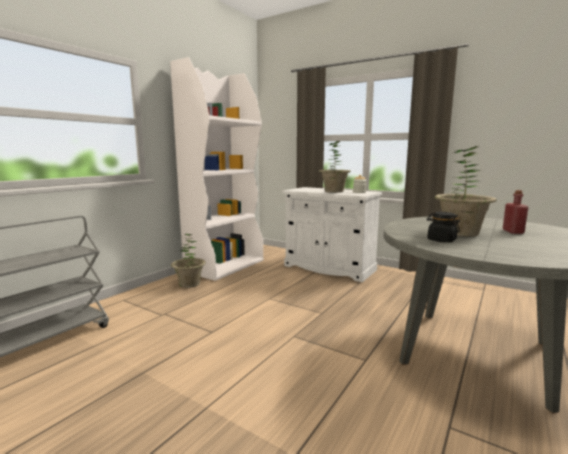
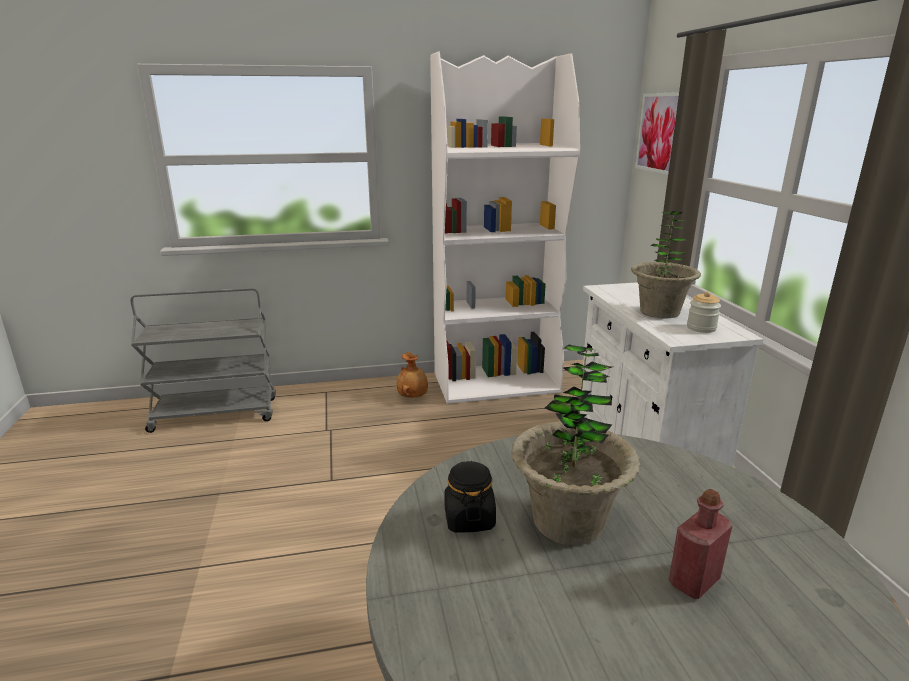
camera: 45 degrees right, 10 degrees up
(189, 284) = (413, 397): potted plant -> brown vase
(279, 119) = (660, 133): none -> picture

